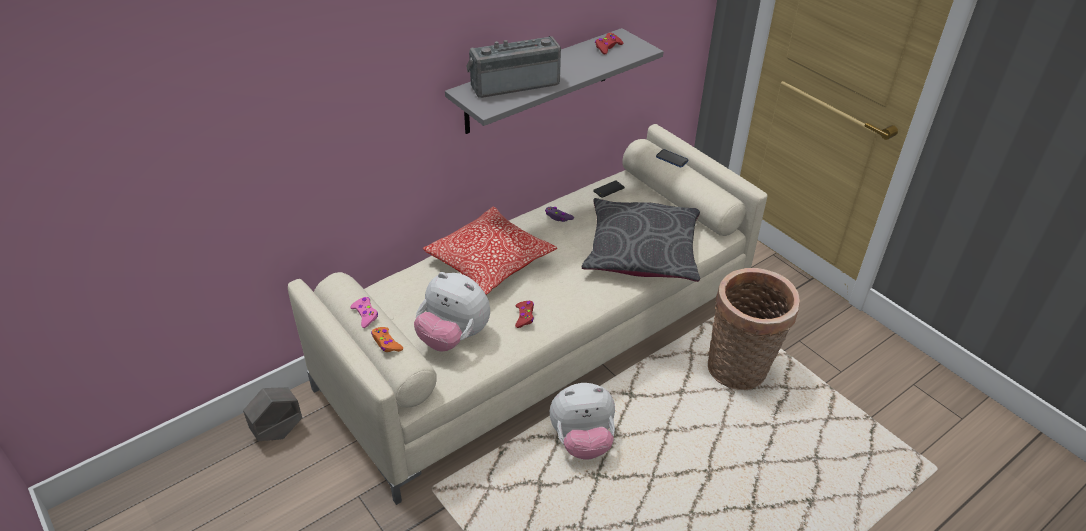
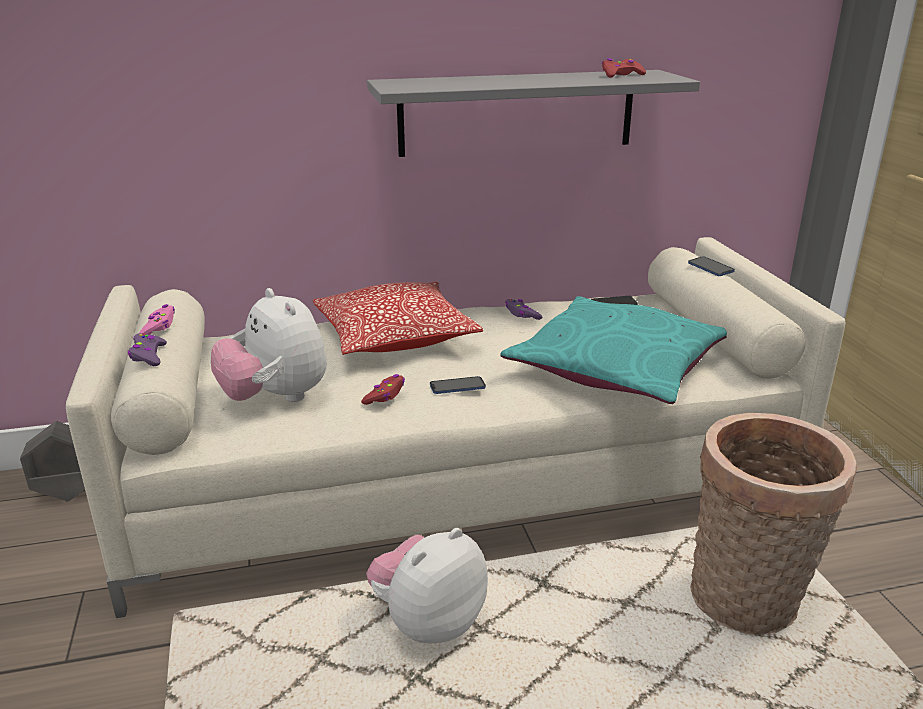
camera: 25 degrees right, 15 degrees down
(386, 343) = (148, 356): orange game controller -> purple game controller
(514, 83) = (459, 81): radio -> none
(562, 296) = (457, 387): none -> phone
(582, 441) = (428, 622): plush toy -> plush toy turned 120 degrees clockwise
(642, 251) = (616, 367): grey pillow -> turquoise pillow

